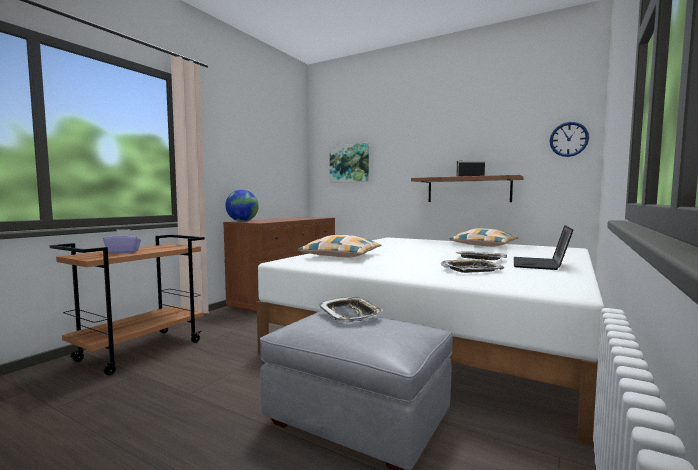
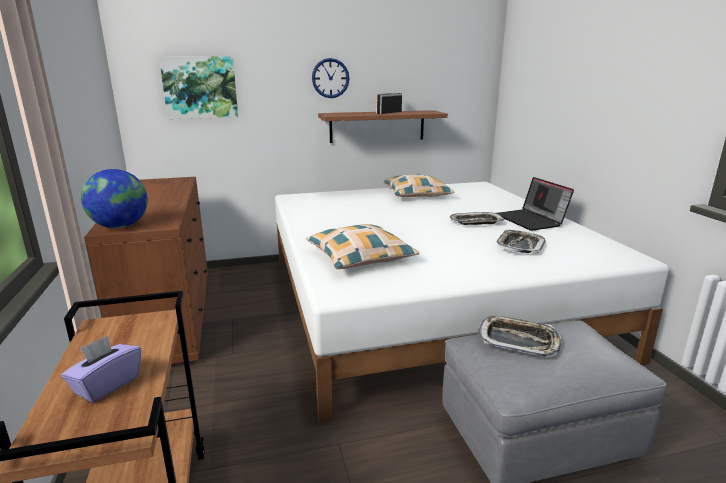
camera: 45 degrees left, 15 degrees up
(568, 139) = (474, 71): wall clock -> wall clock (330, 78)

